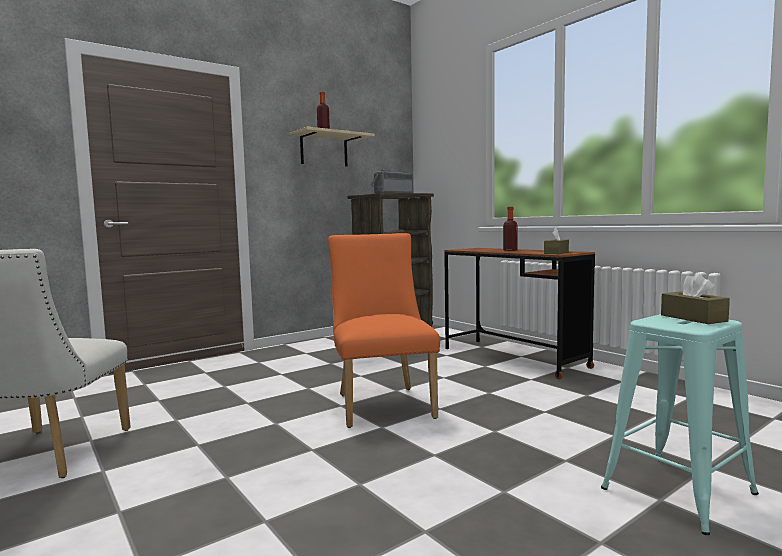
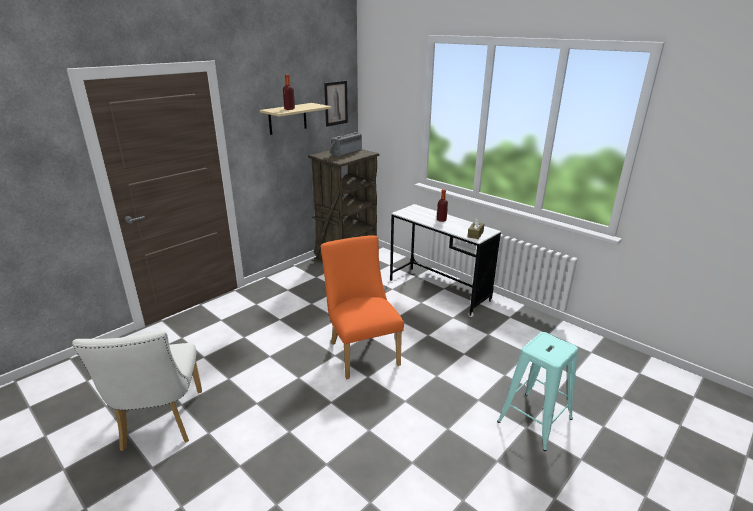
camera: 10 degrees left, 20 degrees up
(385, 146) = (336, 103): none -> picture
(513, 357) = (438, 290): brown desk -> white desk
(693, 318) = (554, 343): brown tissue box -> none

